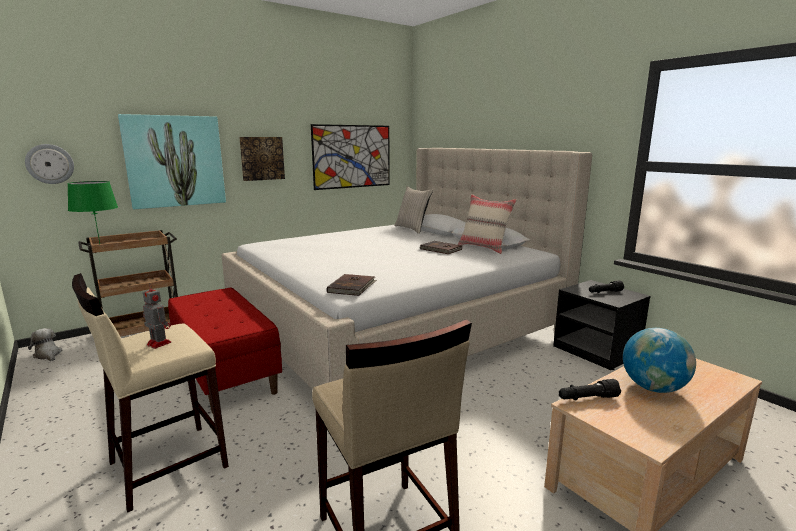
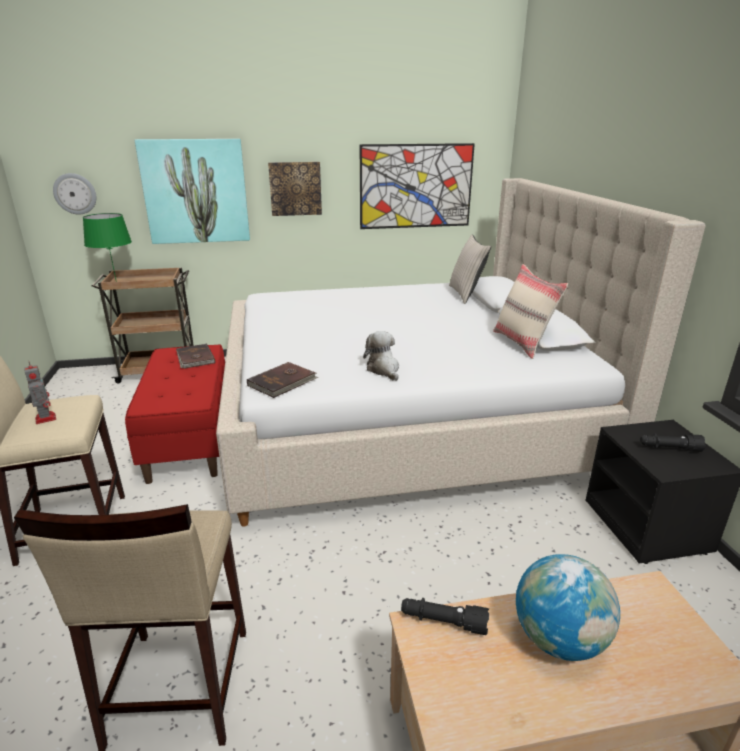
camera: 25 degrees right, 10 degrees up
(48, 355) = (73, 381): plush toy -> plush toy (384, 369)
(440, 249) = (459, 337): brown book -> brown book (195, 358)

